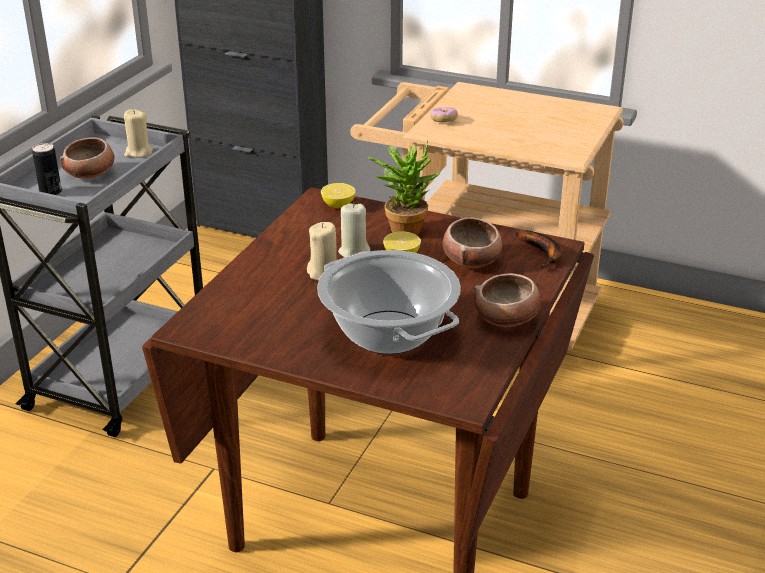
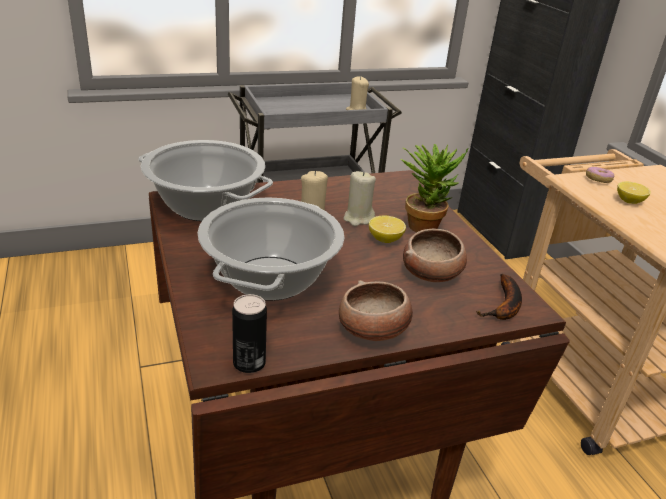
camera: 45 degrees right, 0 degrees up
(50, 192) = (273, 107): can -> can (249, 363)
(91, 174) = (311, 109): bowl -> none
(226, 317) = (205, 206): none -> cooking pot
(338, 205) = (407, 188): lemon -> lemon (629, 201)

